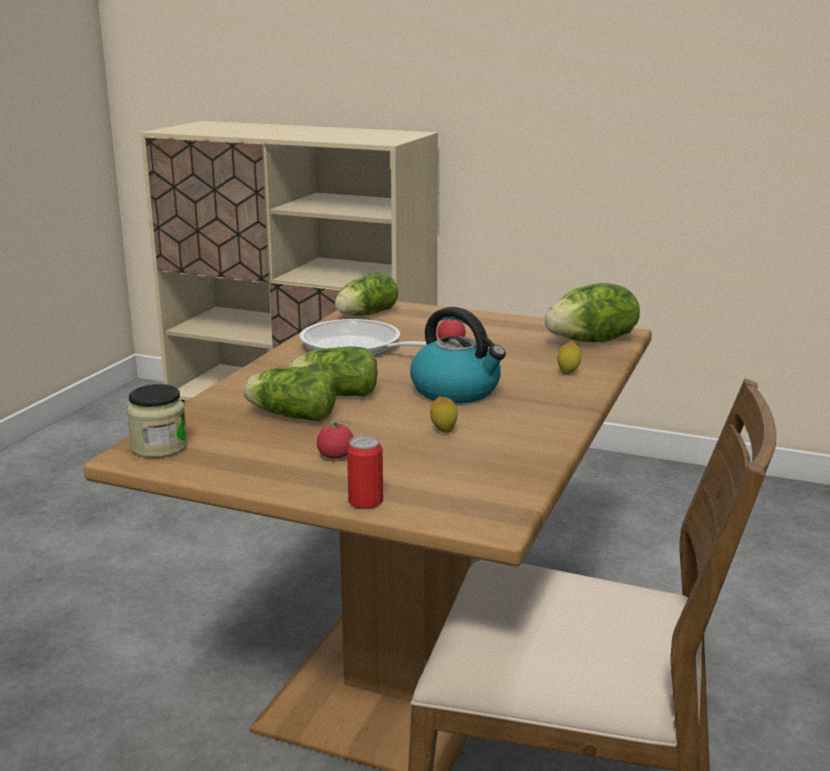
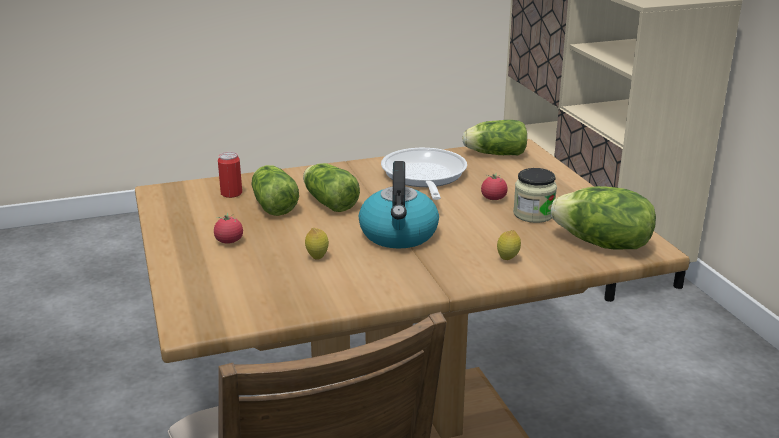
camera: 50 degrees right, 5 degrees up
(159, 447) = (177, 193): jar -> jar (533, 214)
(365, 501) = (172, 275): can -> can (231, 193)

